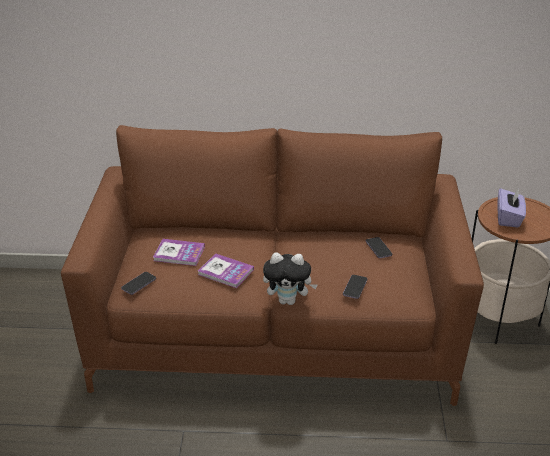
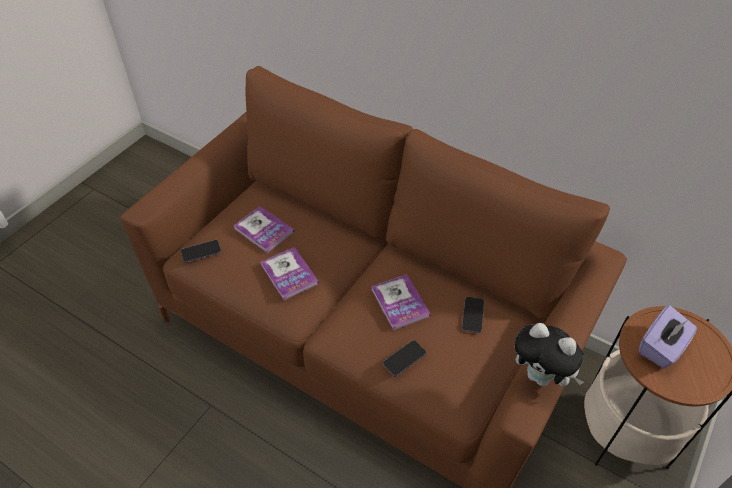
camera: 30 degrees right, 15 degrees up
(288, 301) = (327, 340): plush toy -> plush toy (541, 377)
(323, 259) = (400, 303): none -> book

